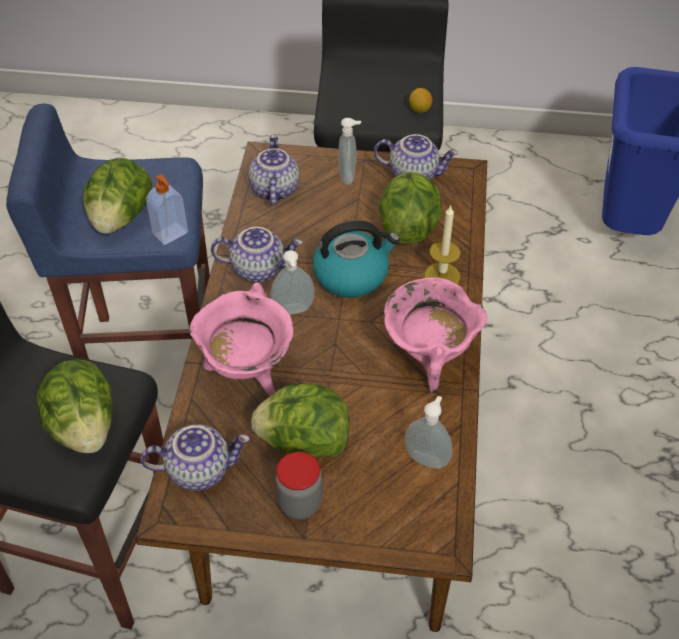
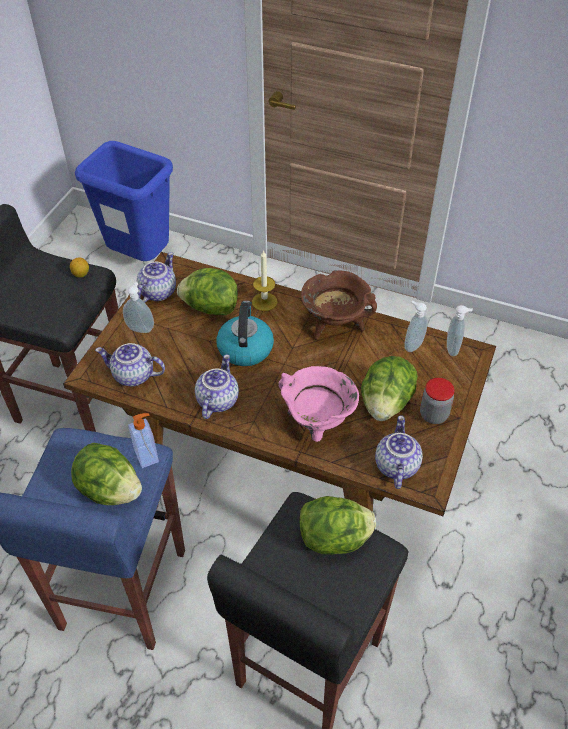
camera: 75 degrees left, 0 degrees up
(293, 311) = (268, 387): soap dispenser -> soap dispenser (453, 348)
(429, 359) = (335, 326): pink cooking pot -> brown cooking pot

